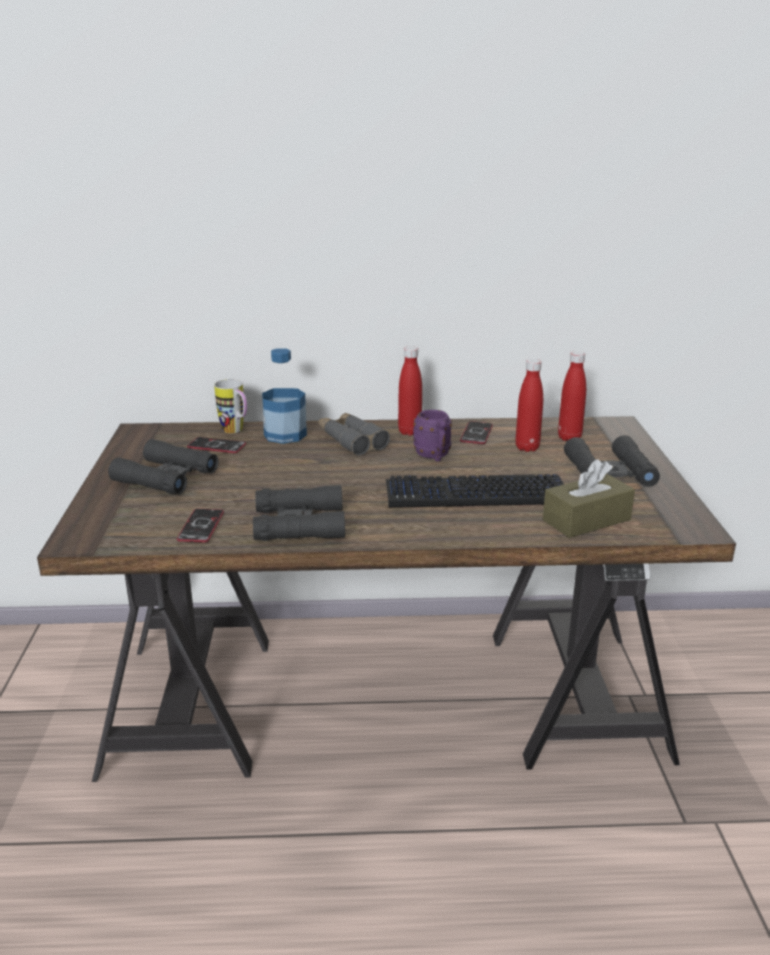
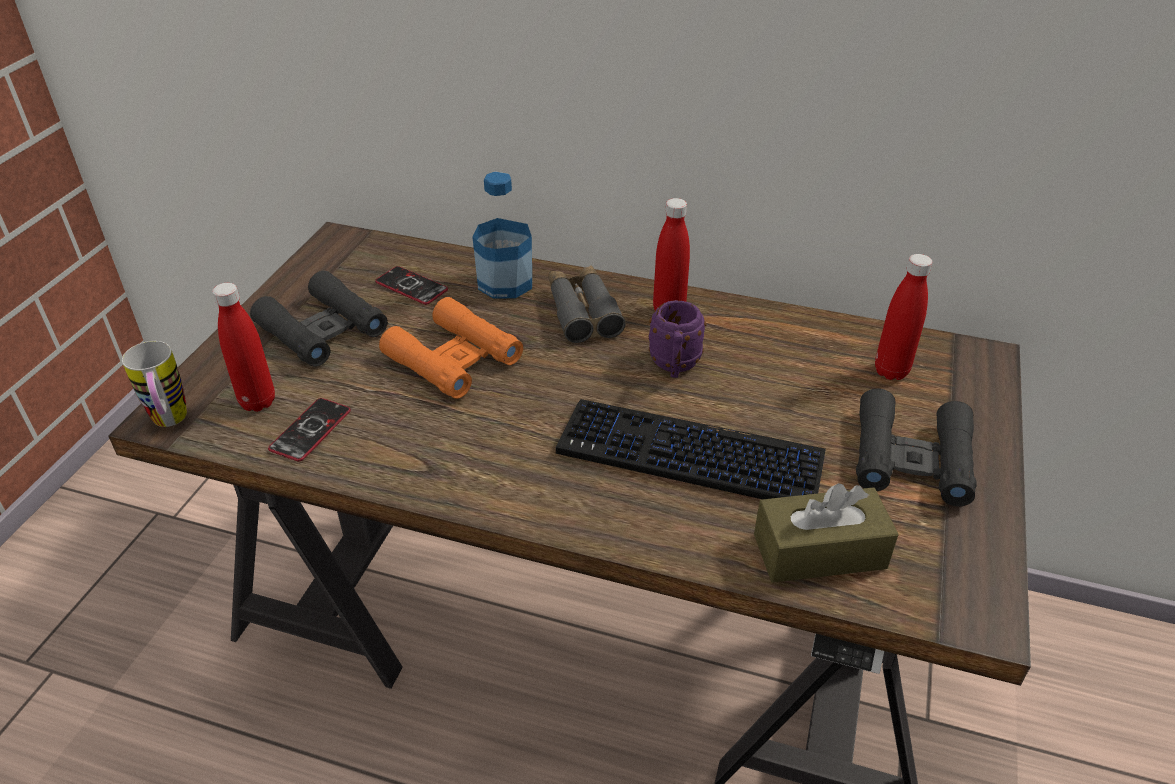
camera: 20 degrees right, 15 degrees up
(236, 431) = (449, 264): mug -> mug (170, 423)
(278, 476) = (453, 359): none -> orange binoculars
(299, 524) = (428, 456): black binoculars -> none
(476, 434) = (759, 334): phone -> none
(527, 448) = (816, 378): red bottle -> red bottle (258, 402)

